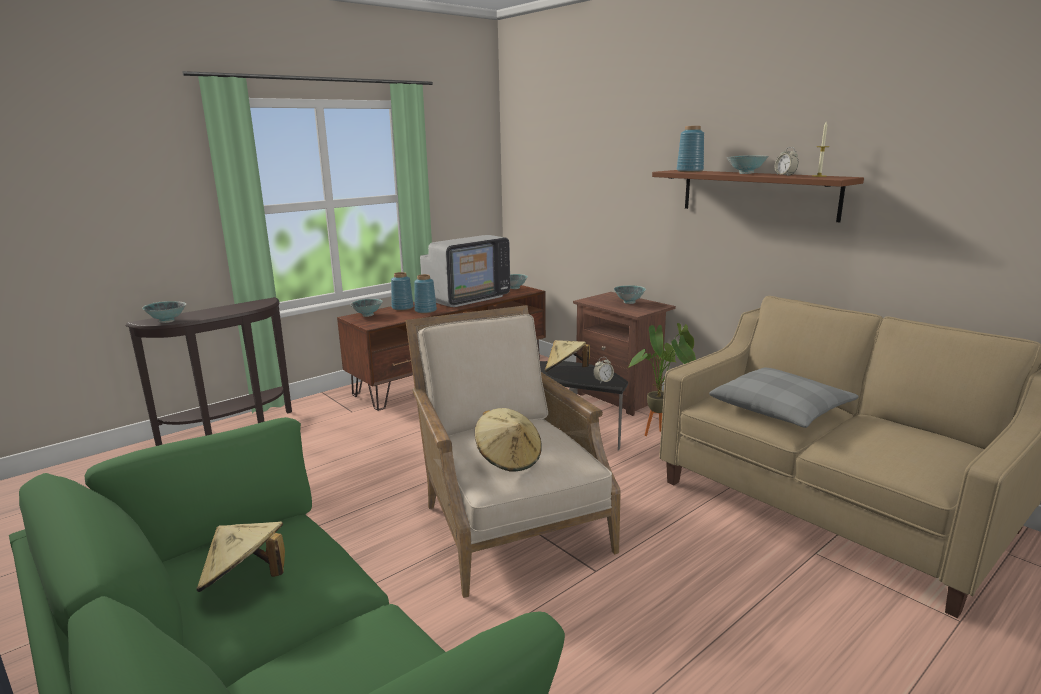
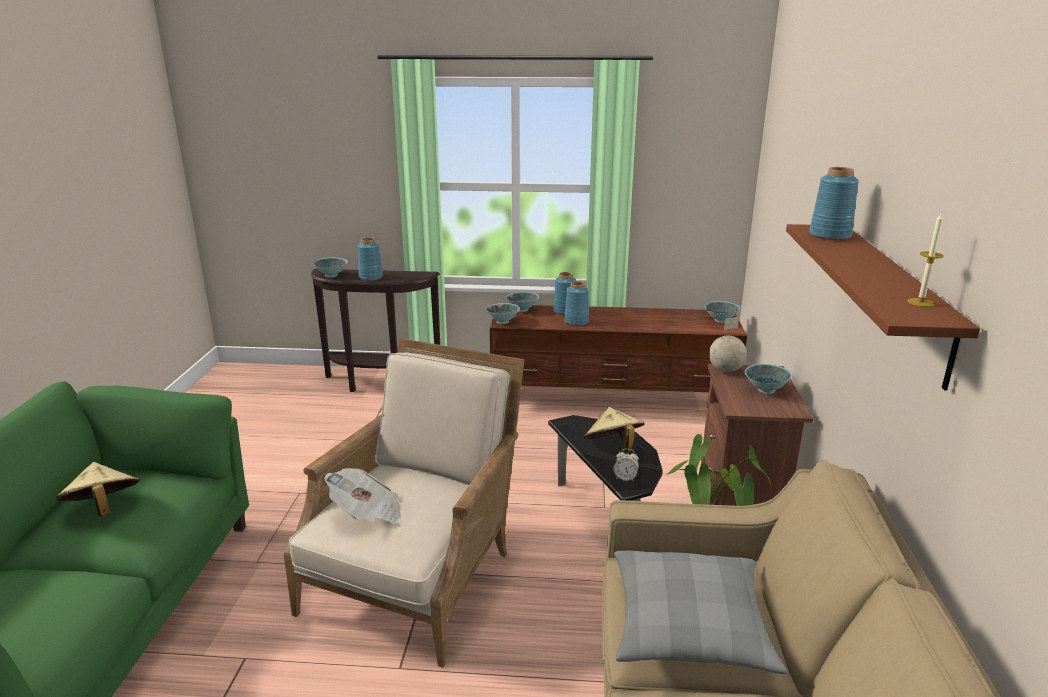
camera: 45 degrees right, 5 degrees up
(217, 313) = (371, 277): none -> blue vase
(467, 298) = (645, 318): television -> none
(508, 459) = (367, 513): beige hat -> newspaper
(590, 300) = (726, 370): none -> globe
(746, 173) = (864, 263): bowl -> bowl (502, 322)
(785, 175) = (880, 285): alarm clock -> none

